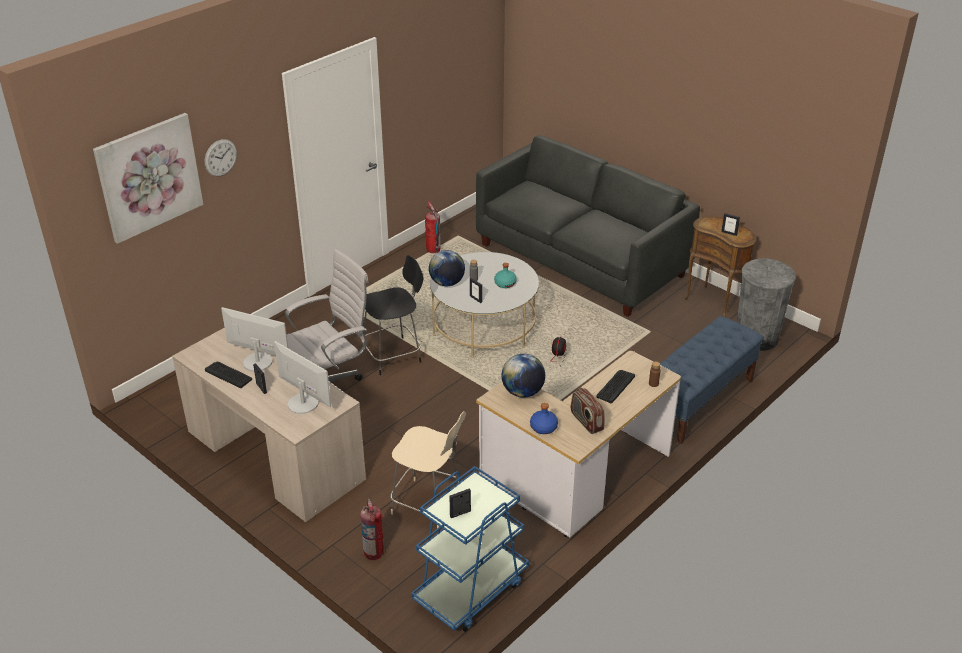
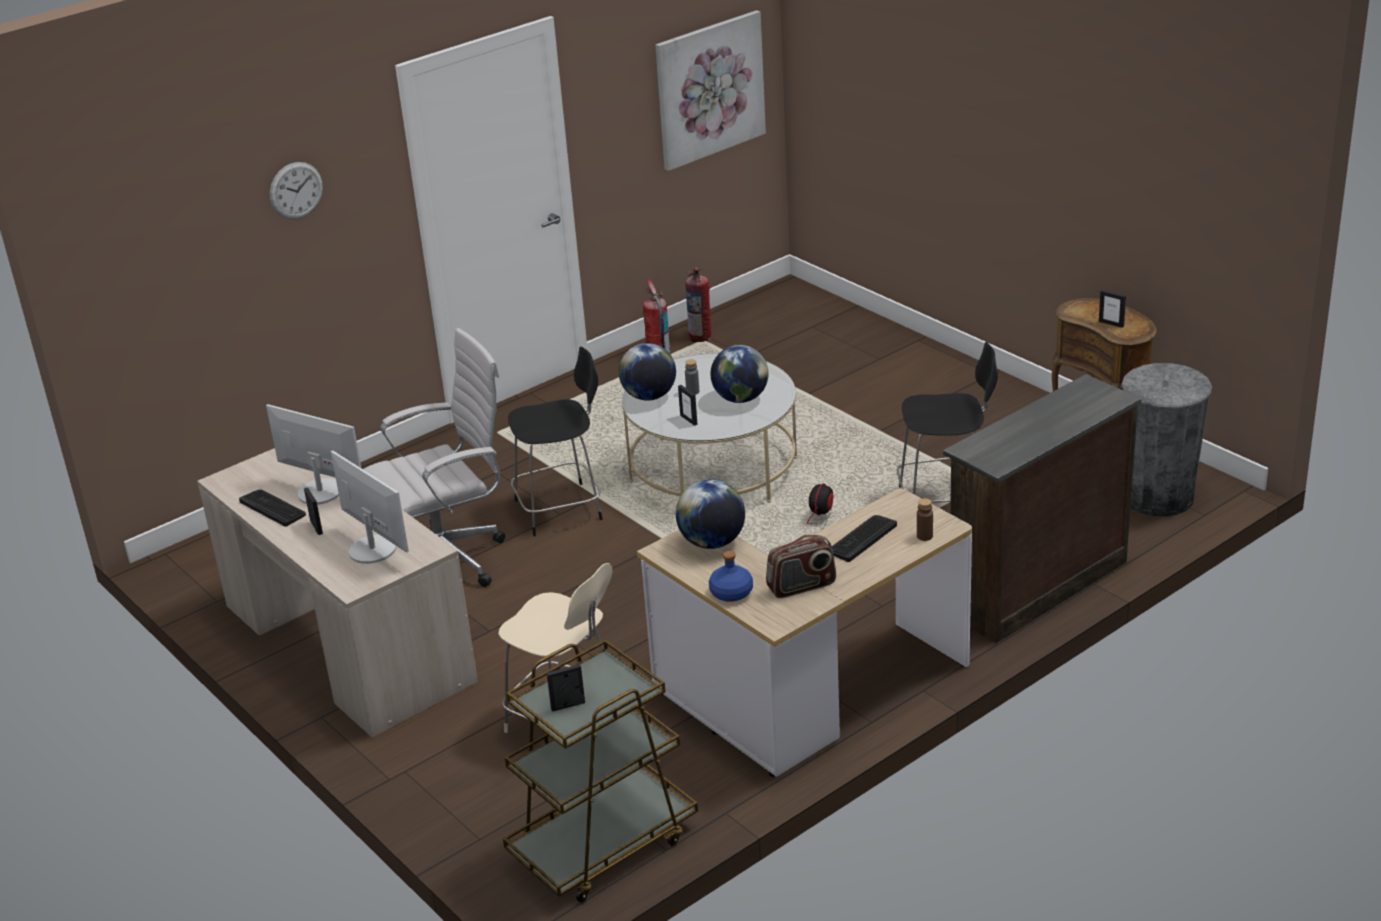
camera: 10 degrees right, 5 degrees down
(149, 177) = (180, 213): picture -> picture (710, 89)
(374, 552) = (466, 784): fire extinguisher -> fire extinguisher (700, 337)
(470, 590) = (602, 844): blue cart -> brown cart
(505, 283) = (740, 399): turquoise bottle -> globe
(581, 260) = (893, 378): grey sofa -> none
(586, 421) = (801, 586): radio -> radio turned 90 degrees counterclockwise
(631, 345) = (944, 503): none -> black chair
(698, 401) = (1035, 587): blue bench -> brown dresser

